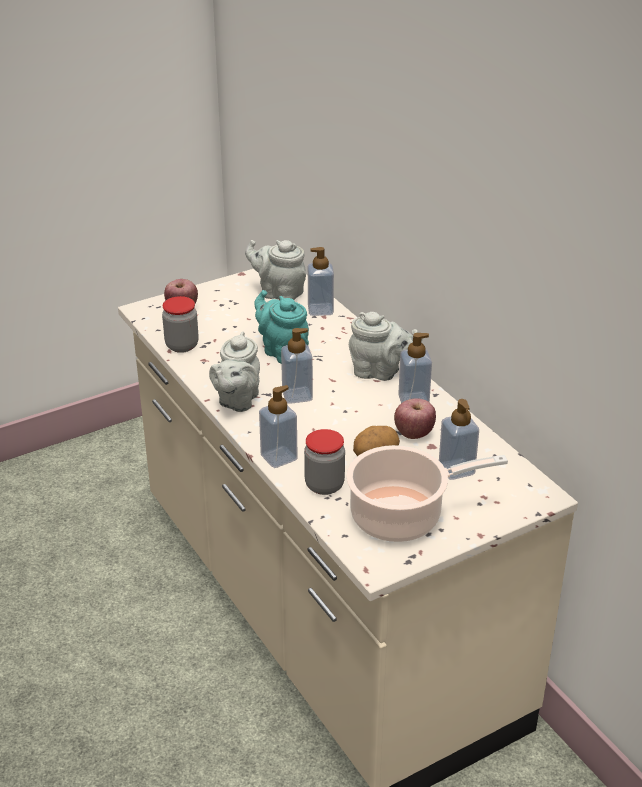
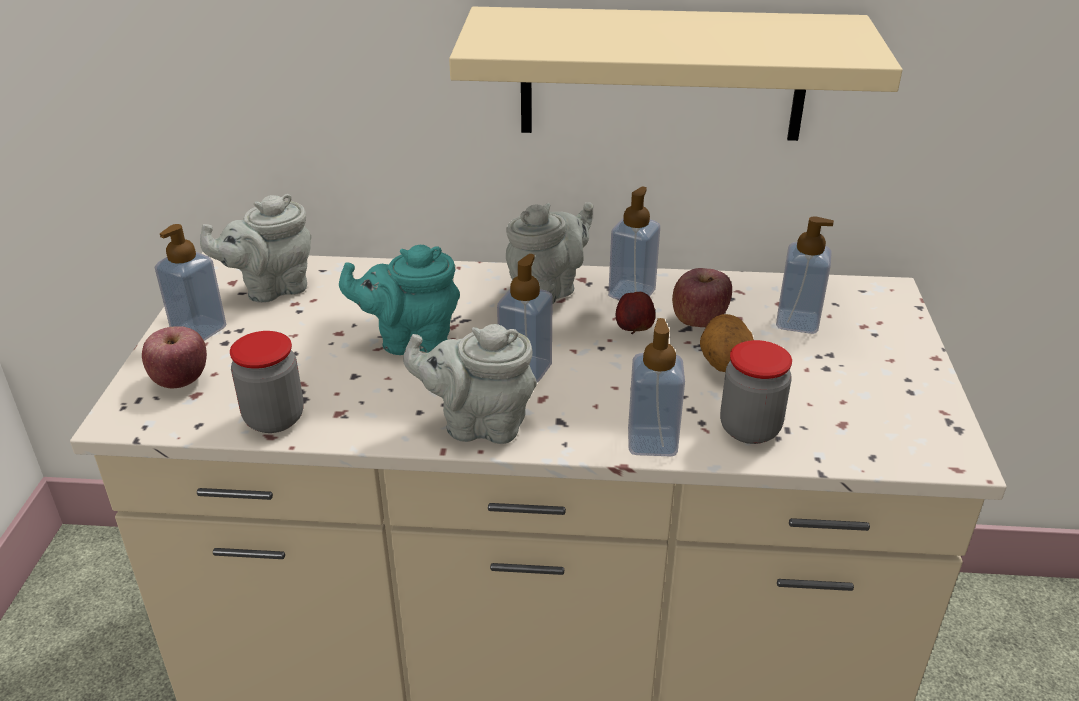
camera: 55 degrees left, 0 degrees up
(237, 401) = (479, 424): grey teapot -> grey teapot turned 135 degrees clockwise
(320, 310) = (357, 275): soap dispenser -> soap dispenser (199, 330)
(375, 415) = (634, 330): none -> apple
(402, 516) = (863, 396): cooking pot -> none
(472, 270) = (662, 74): none -> beige shelf

